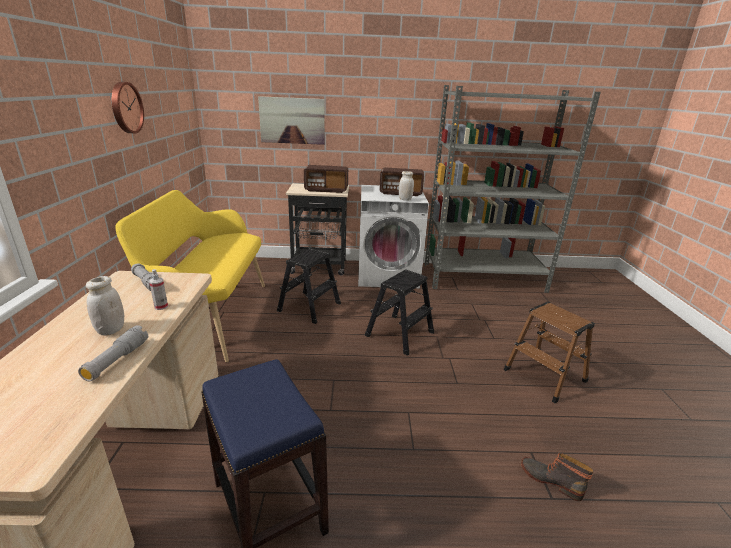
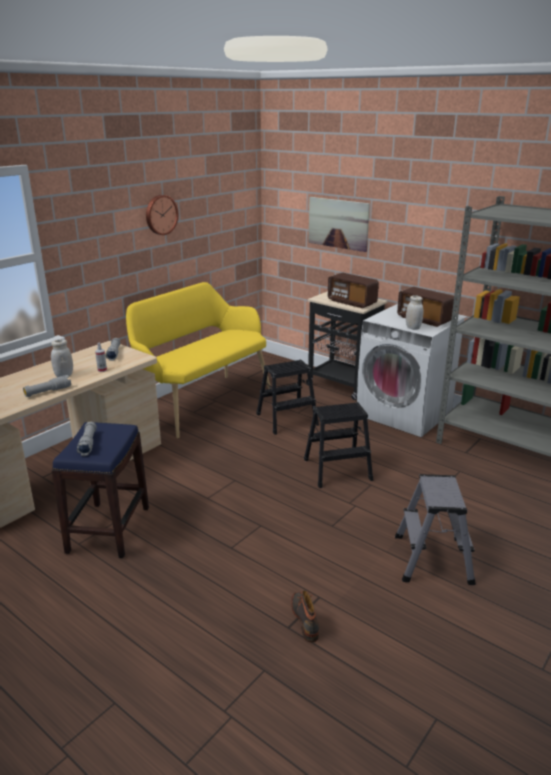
camera: 40 degrees right, 0 degrees up
(254, 409) = (88, 443): none -> grey flashlight
(545, 375) = (433, 559): brown step ladder -> grey step ladder

